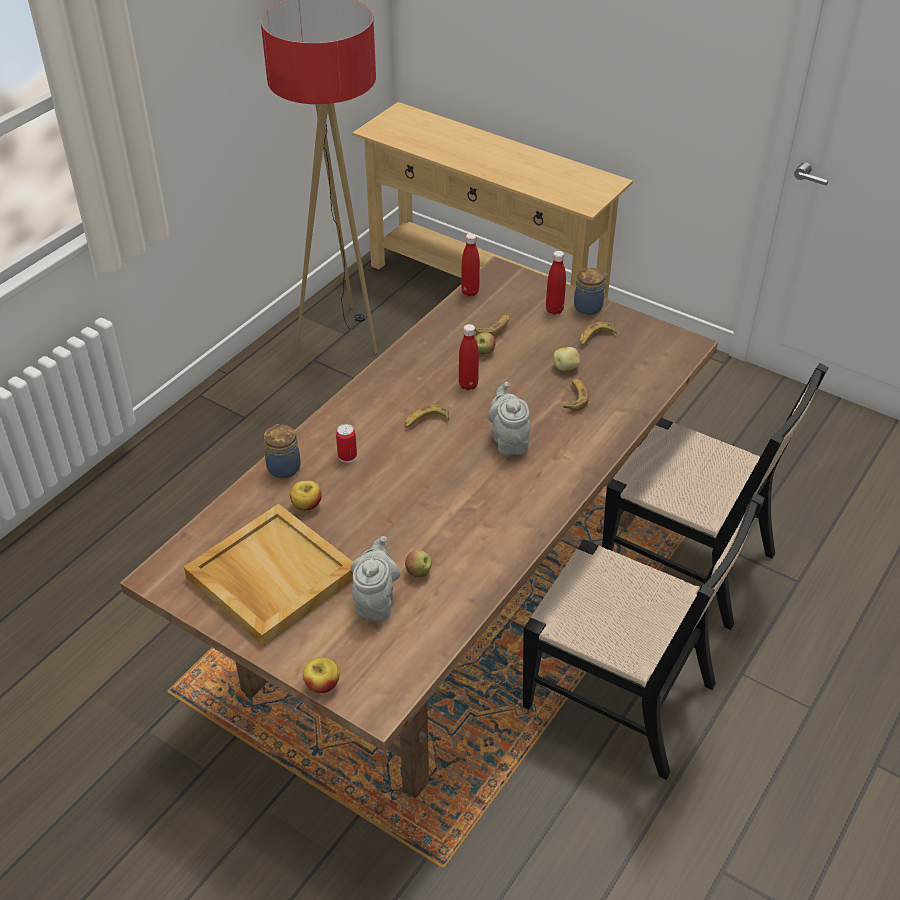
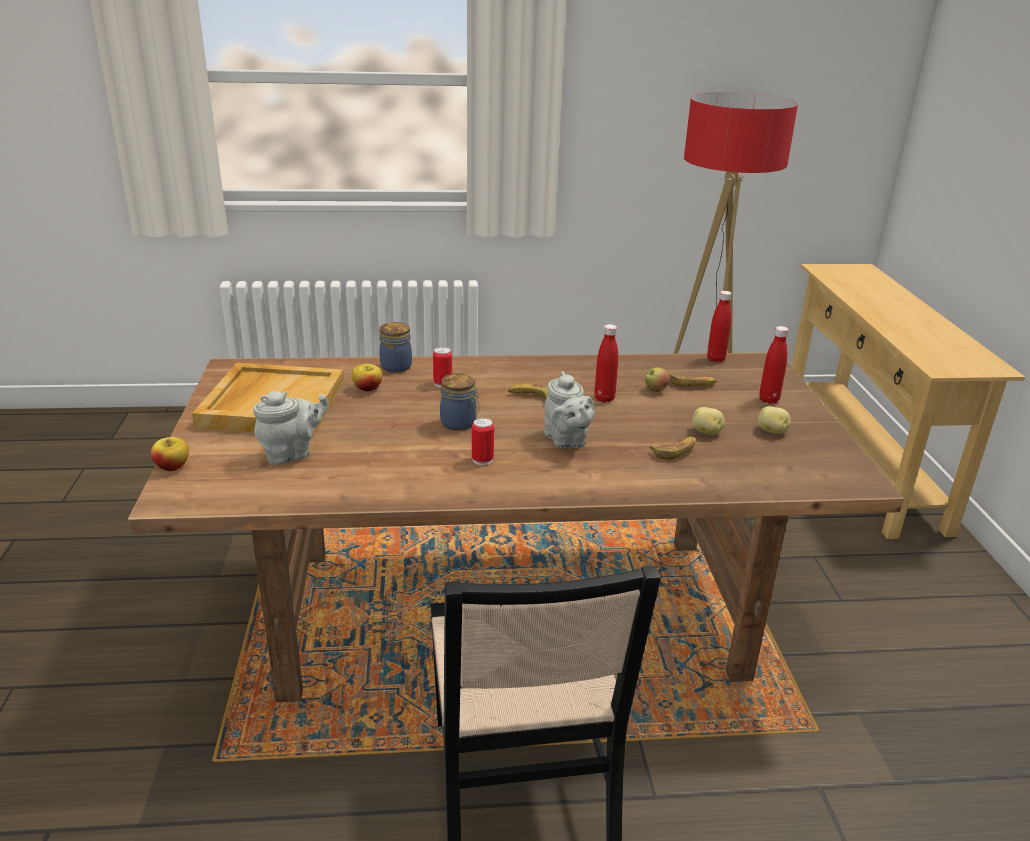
camera: 50 degrees right, 15 degrees down
(419, 572) = (347, 460): apple -> none
(492, 498) = (482, 459): none -> can
(509, 441) = (566, 441): grey teapot -> grey teapot turned 120 degrees clockwise
(589, 307) = (806, 413): jar -> jar (460, 424)
(595, 338) = (772, 431): banana -> potato
(687, 563) = (752, 753): chair -> none

